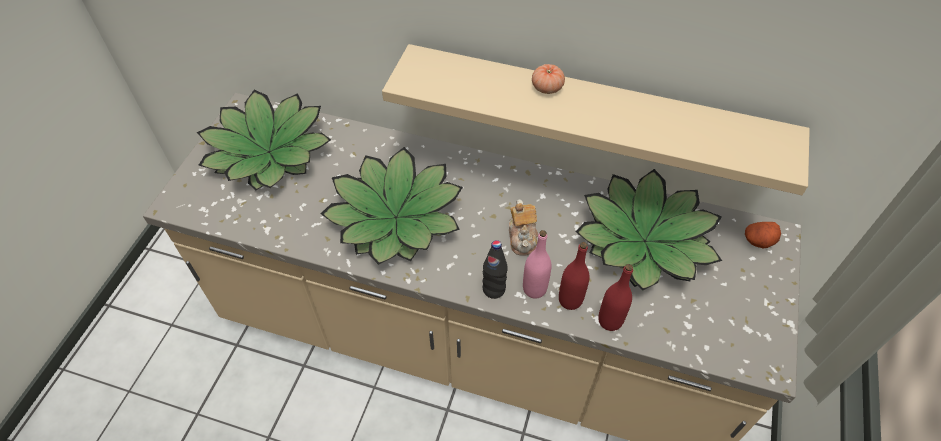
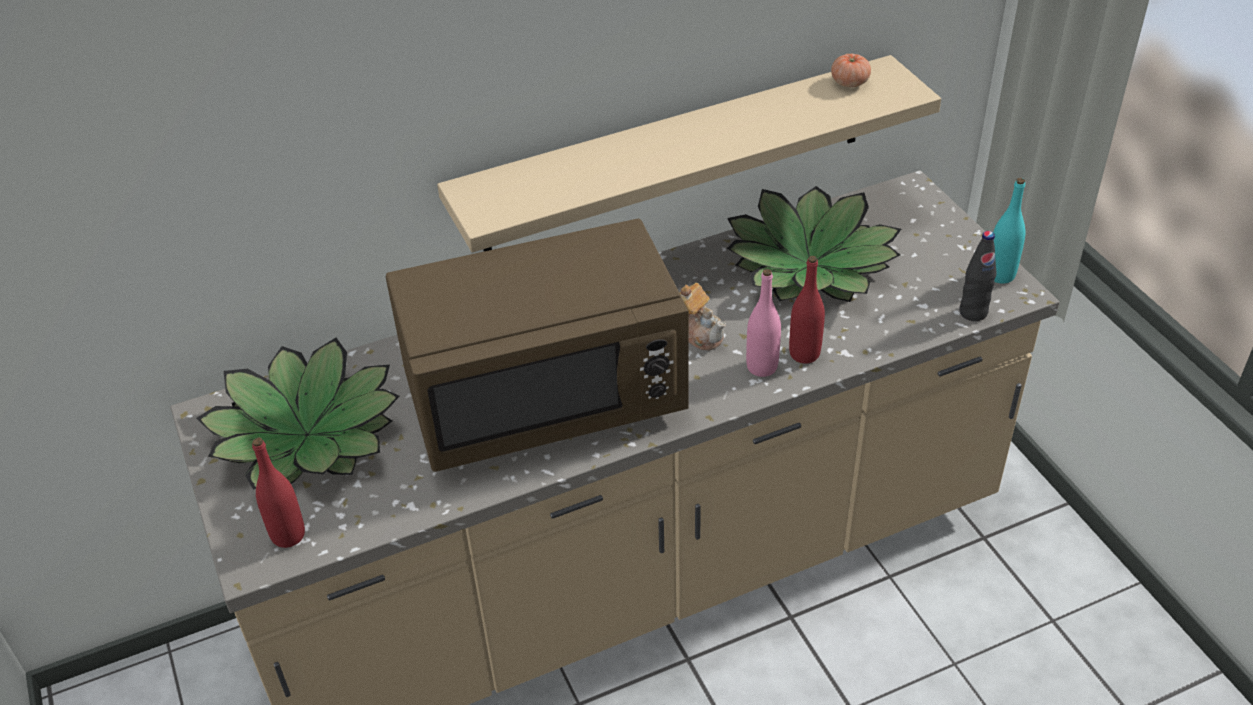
camera: 40 degrees left, 10 degrees down
(396, 217) = (546, 399): potted plant -> brown microwave
(493, 289) = (725, 393): black bottle -> black bottle (973, 312)
(547, 88) = (634, 144): tomato -> tomato (849, 82)
(610, 320) = (857, 346): red bottle -> red bottle (288, 535)
(758, 241) = (902, 203): potato -> none
(771, 344) = (1000, 275): none -> turquoise bottle

